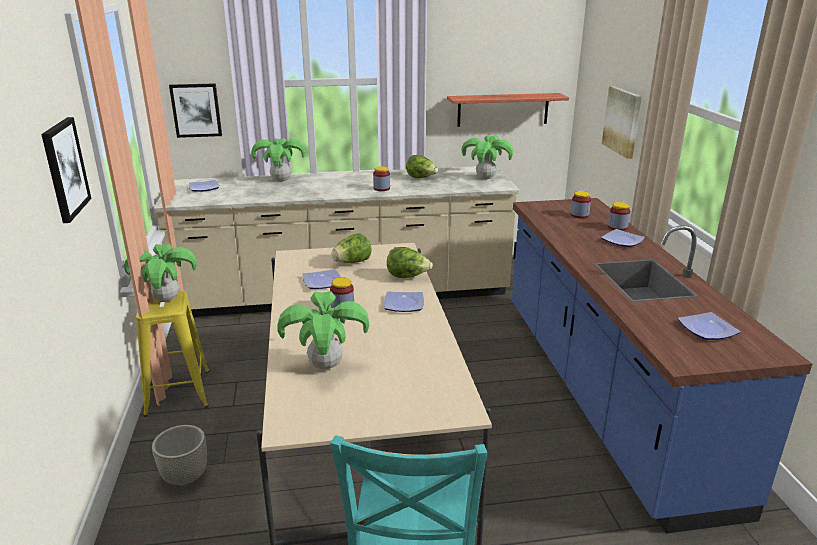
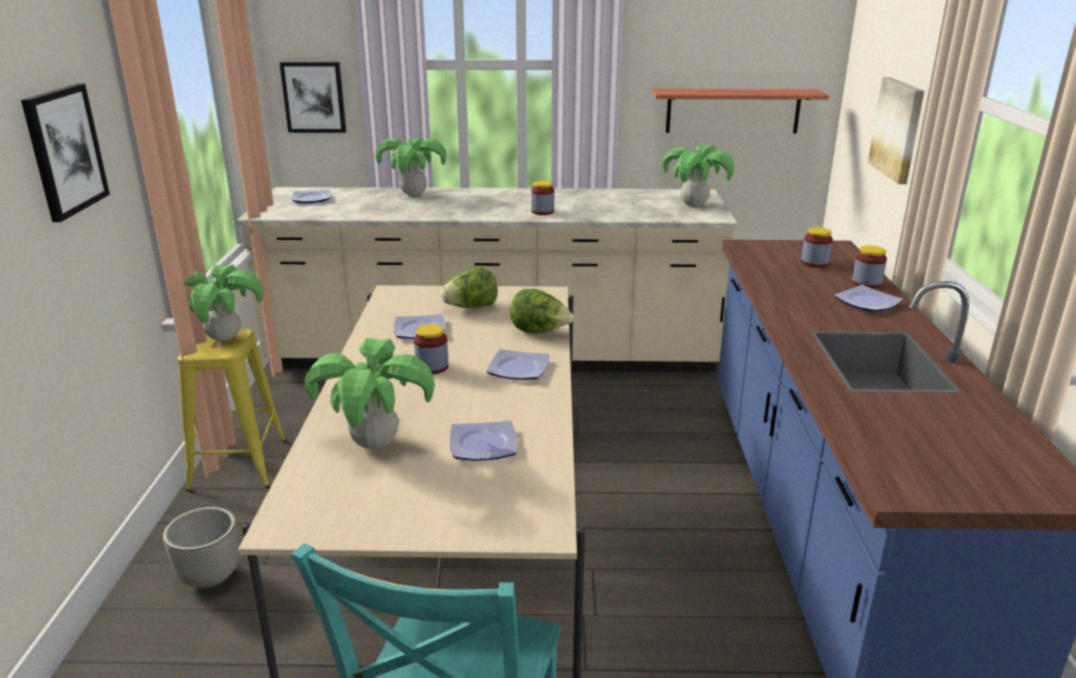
camera: 10 degrees right, 0 degrees up
(421, 178) = (603, 201): lettuce -> none
(706, 329) = (956, 443): plate -> plate (482, 444)

